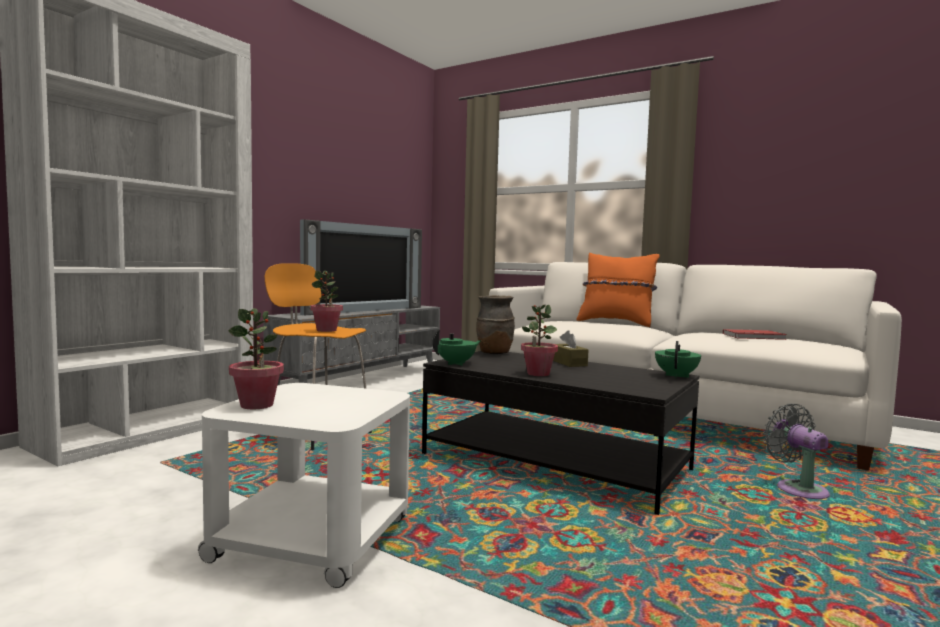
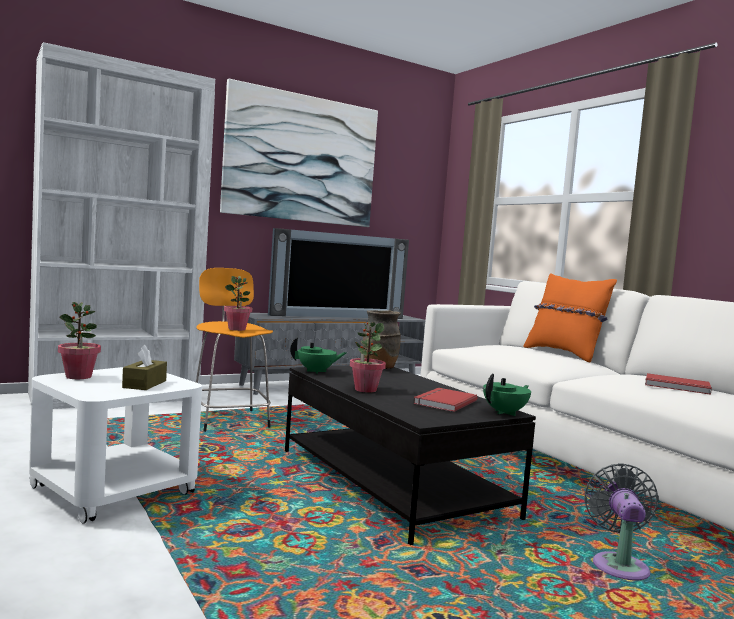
camera: 25 degrees right, 0 degrees up
(314, 145) = (302, 158): none -> picture
(568, 363) = (427, 385): brown tissue box -> brown tissue box (144, 384)
(617, 374) = (443, 402): none -> red book

